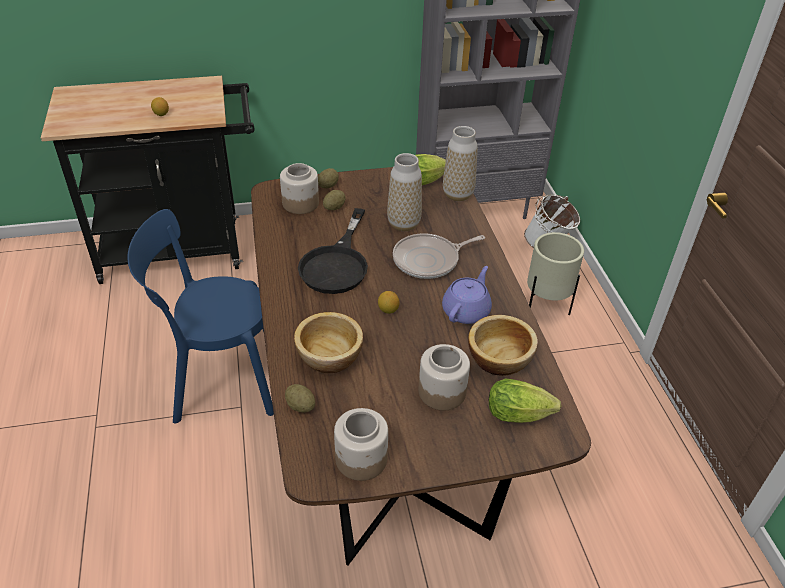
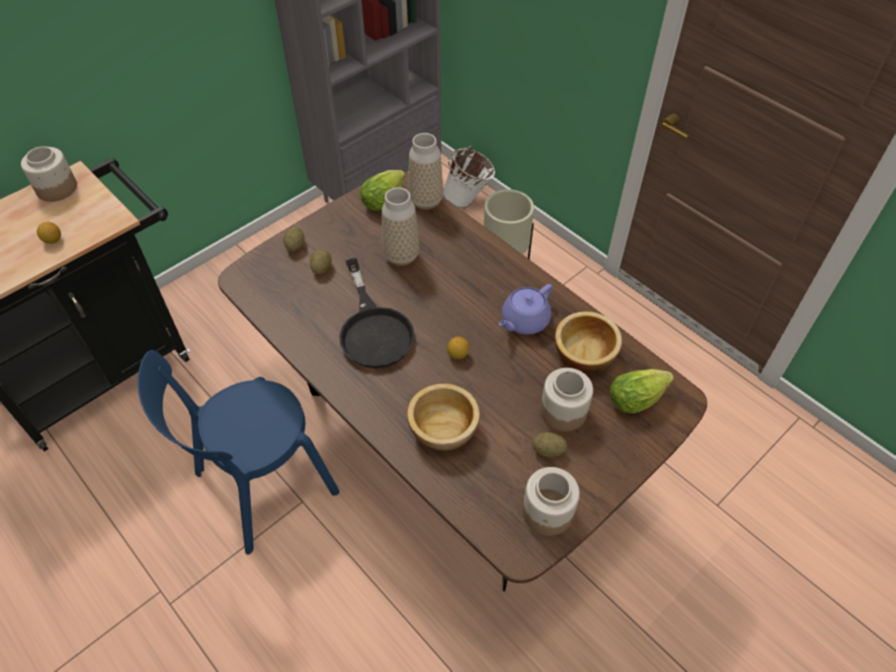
camera: 30 degrees left, 10 degrees up
(300, 203) = (283, 279): jar -> jar (56, 189)
(300, 406) = (458, 492): potato -> potato (548, 450)
(429, 260) = (454, 284): frying pan -> none
(466, 311) = (524, 321): purple teapot -> purple teapot turned 135 degrees counterclockwise

